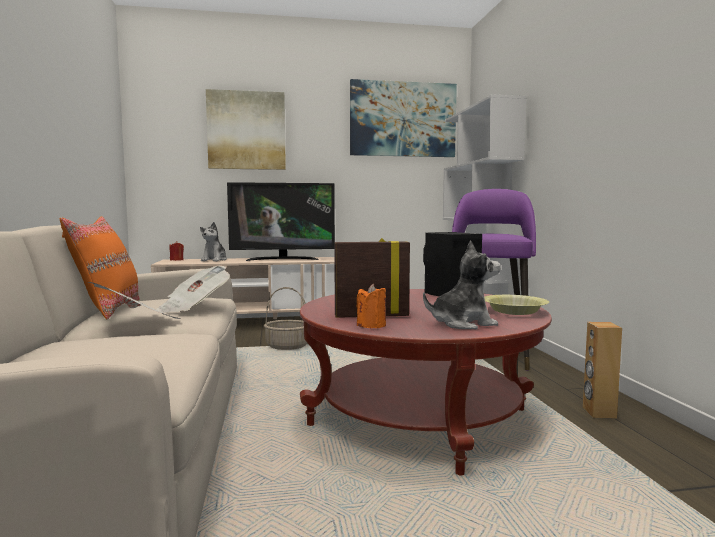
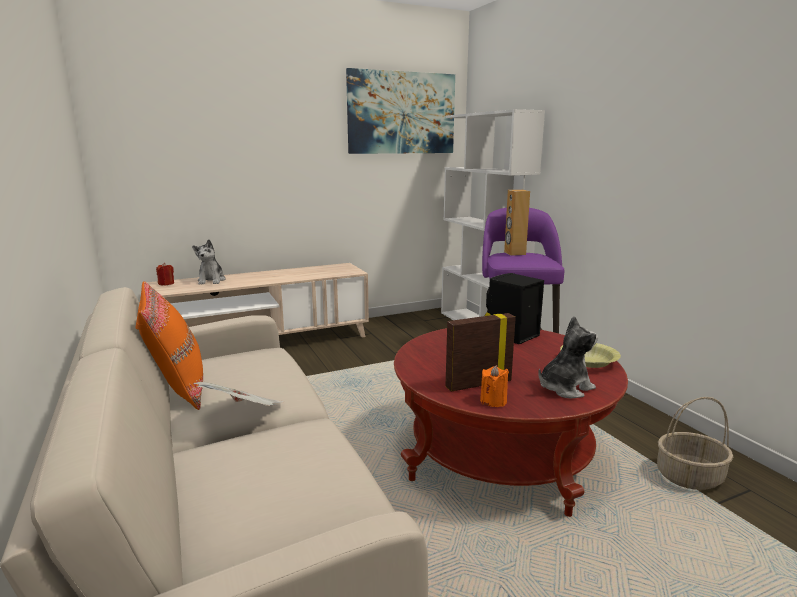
camera: 15 degrees left, 10 degrees up
(193, 308) = (275, 378): newspaper -> none
(246, 130) = (233, 128): picture -> none
(283, 259) = (287, 274): television -> none
(286, 346) = (318, 375): basket -> basket (689, 477)
(598, 412) = (635, 427): brown speaker -> brown speaker (514, 253)

